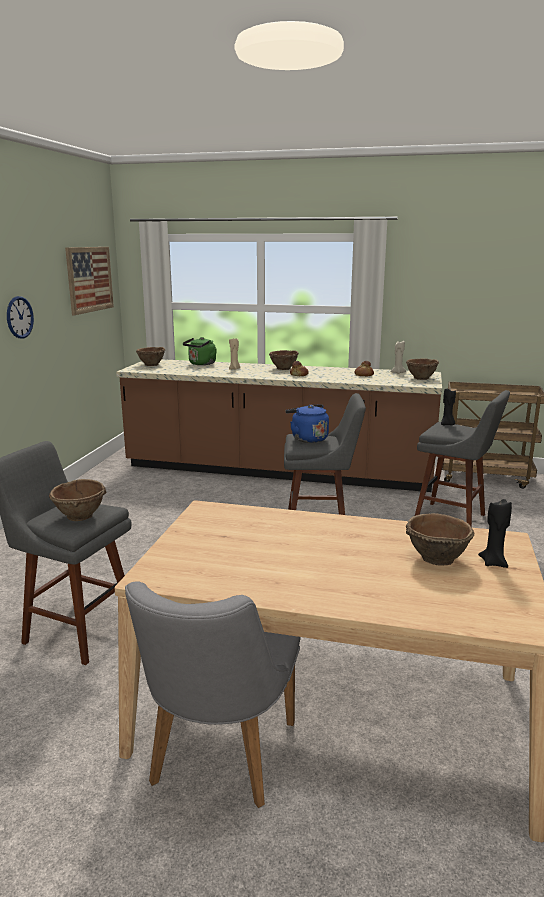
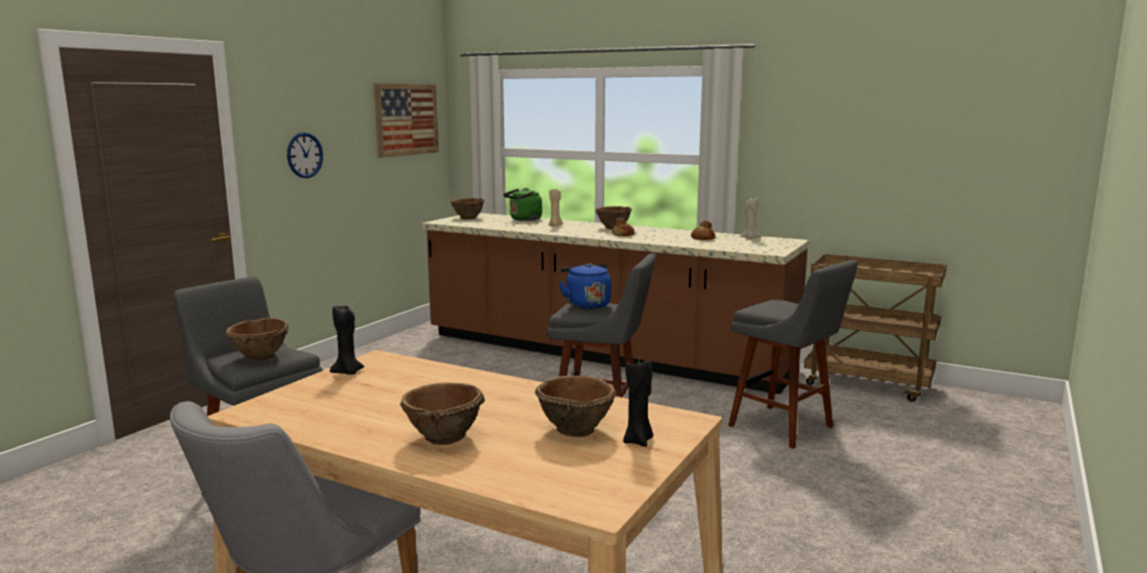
camera: 15 degrees right, 5 degrees down
(421, 378) = (771, 245): brown bowl -> brown bowl (443, 437)
(447, 424) = (780, 302): black candle -> black candle (348, 372)

